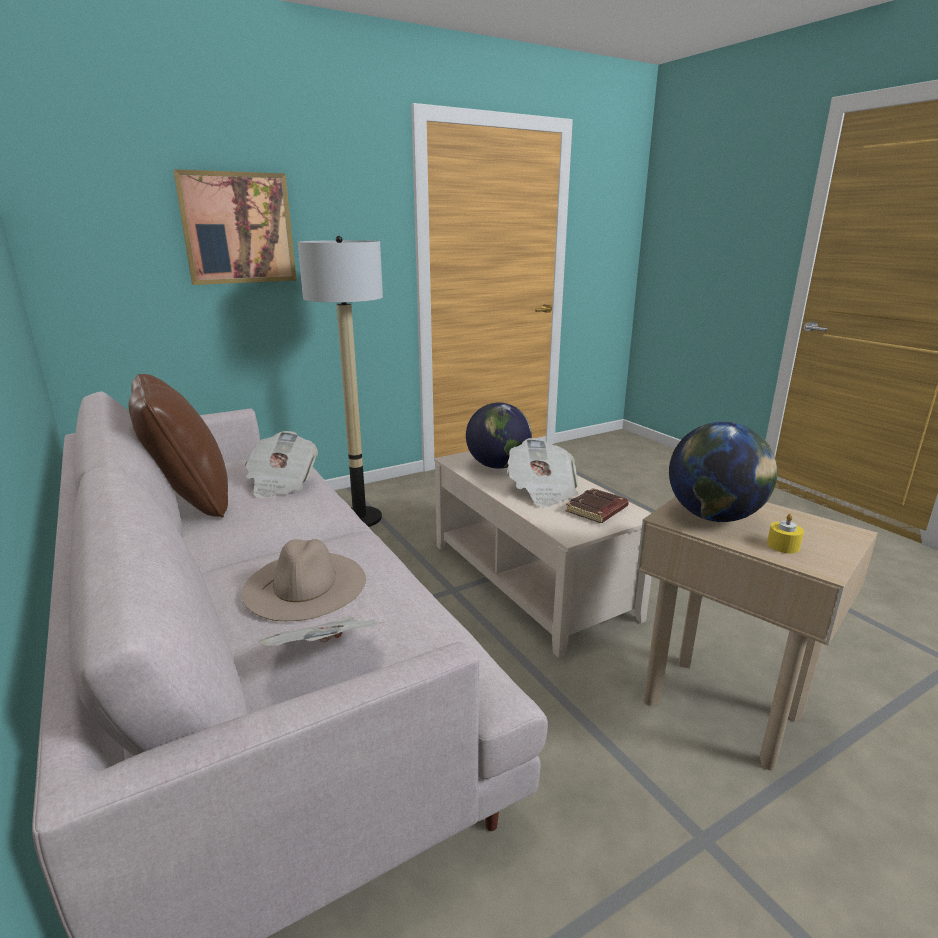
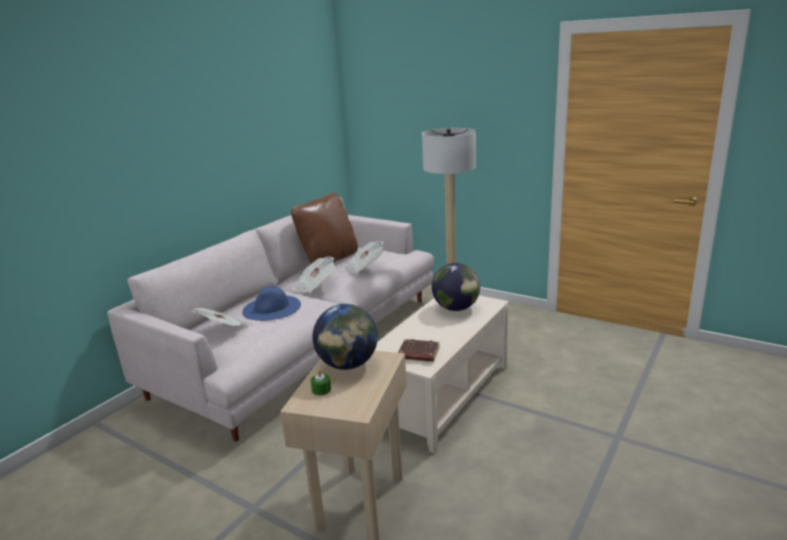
camera: 65 degrees right, 0 degrees up
(238, 228) = (434, 114): picture -> none
(305, 584) = (271, 308): beige hat -> blue hat
(542, 491) = (430, 331): newspaper -> newspaper (315, 286)
(783, 545) = (321, 389): yellow candle -> green candle

